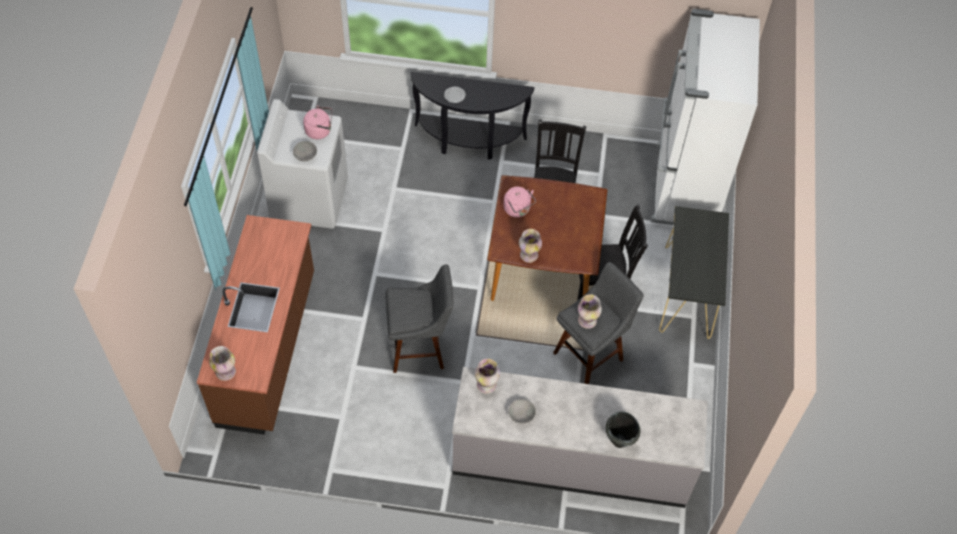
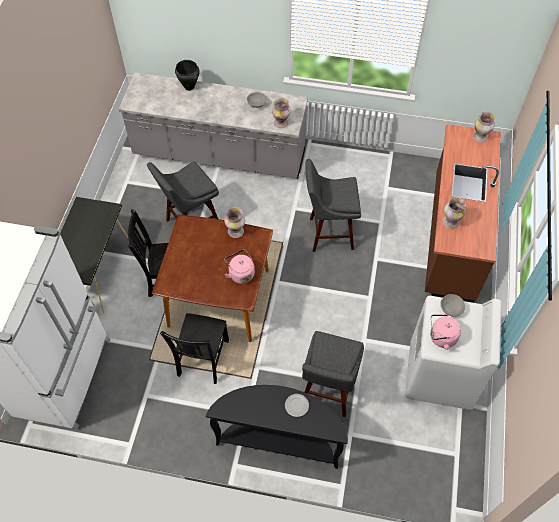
camera: 175 degrees left, 0 degrees up
(424, 181) = (327, 393): none -> grey stool
(587, 320) = (194, 177): vase -> vase (450, 222)

